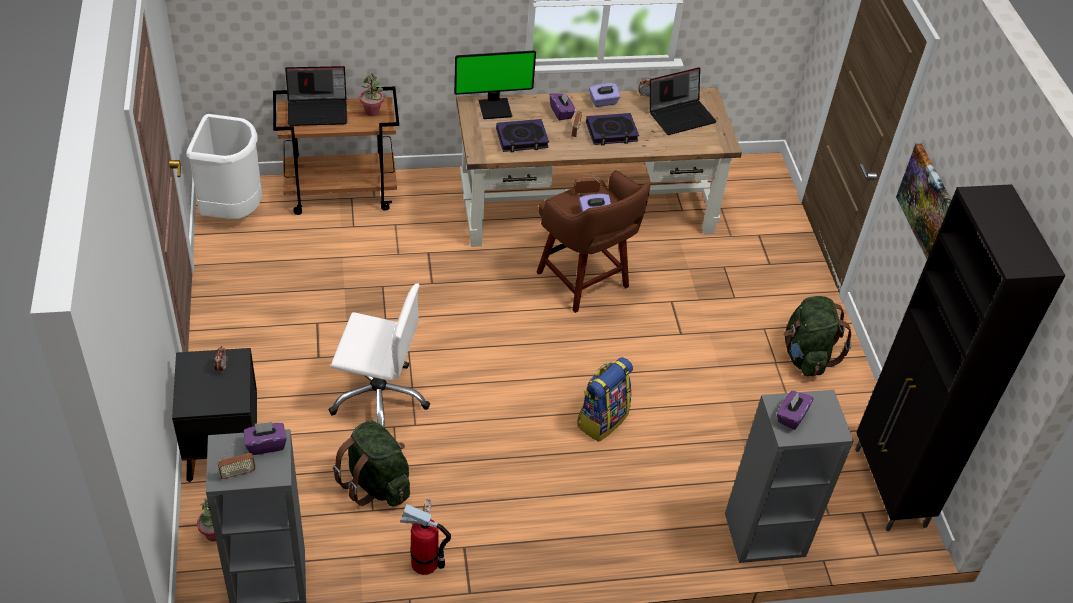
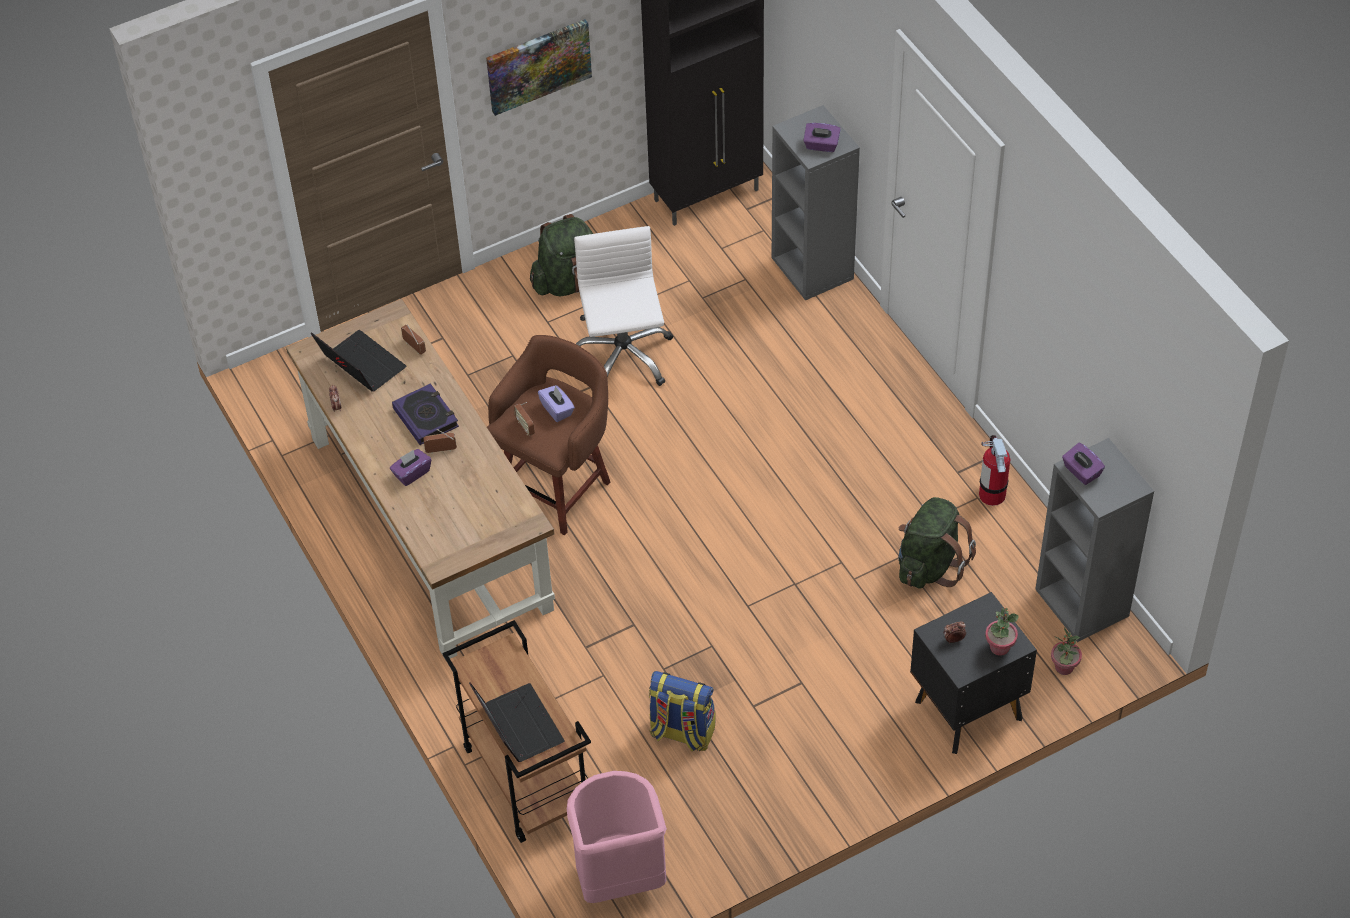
camera: 105 degrees left, 5 degrees up
(232, 211) = (619, 879): white trash can -> pink trash can
(237, 473) = (1122, 478): radio -> radio (414, 347)
(372, 111) = (490, 670): potted plant -> potted plant (999, 647)
(379, 398) = (824, 605): white office chair -> white office chair (623, 356)
(495, 108) = (435, 538): monitor -> none
(522, 139) = (481, 494): book -> none
(602, 419) = (746, 417): backpack -> backpack (681, 732)
(603, 102) = (370, 441): purple tissue box -> none

